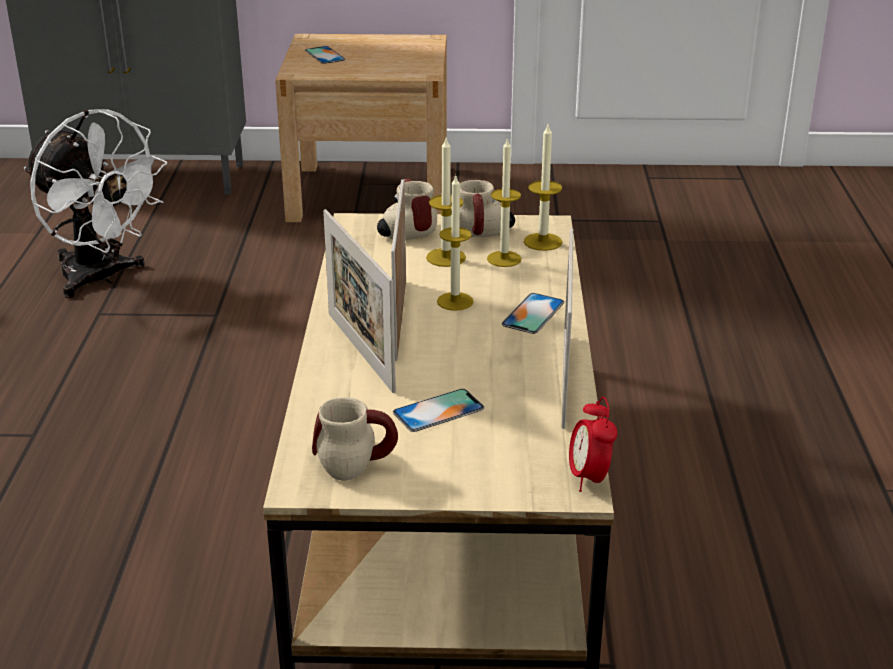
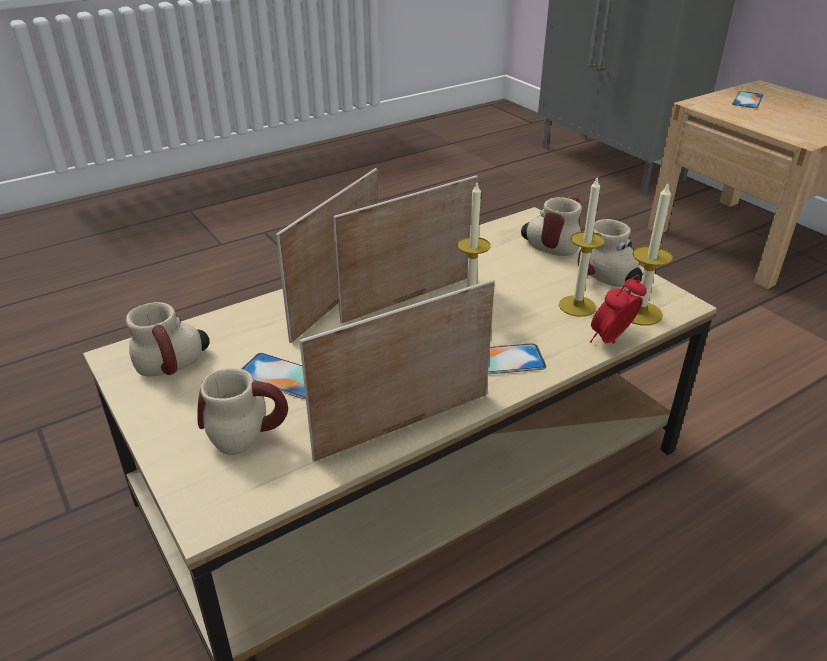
camera: 55 degrees right, 5 degrees up
(101, 279) = (481, 207): white fan -> none
(446, 257) = (537, 278): candle -> none
(491, 445) = (250, 428): none -> mug
(589, 478) = (236, 515): alarm clock -> alarm clock (611, 341)

